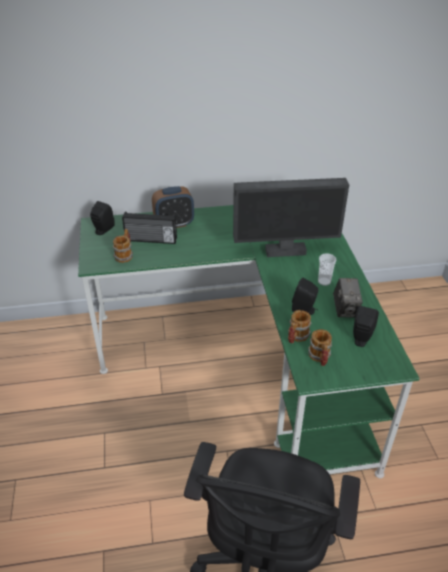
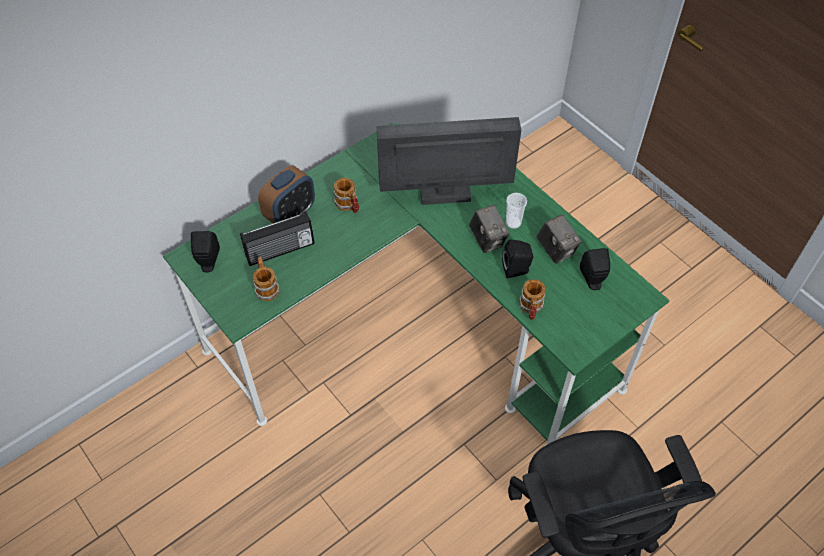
camera: 30 degrees left, 15 degrees up
(285, 251) = (445, 198): monitor -> monitor turned 150 degrees counterclockwise
(296, 284) = (487, 240): none -> camera
(320, 358) = (568, 322): mug -> mug (348, 206)

